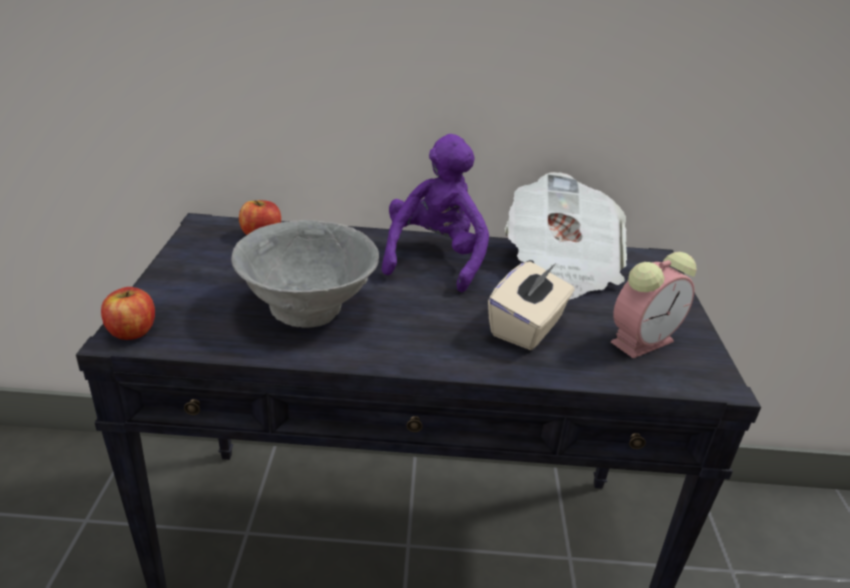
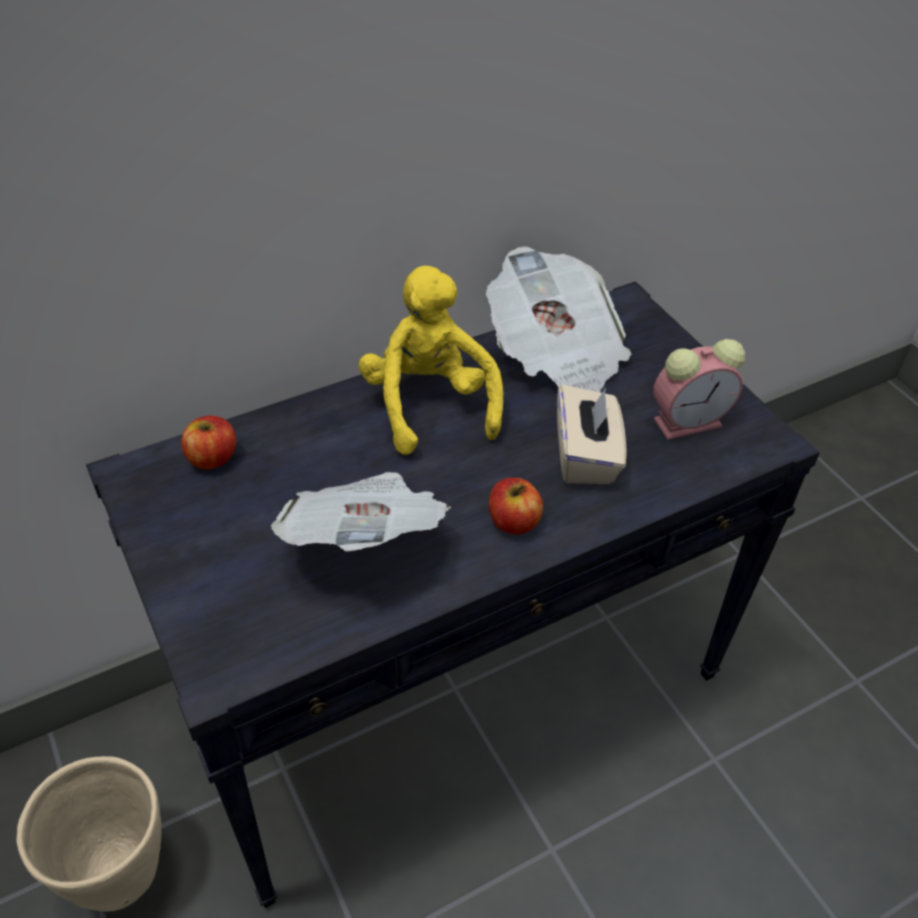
camera: 30 degrees left, 15 degrees up
(96, 540) = (120, 873): none -> beige planter
(132, 332) = (217, 668): apple -> apple (513, 521)
(308, 308) = (365, 538): grey bowl -> newspaper
(435, 259) = (429, 404): purple plush toy -> yellow plush toy
(643, 340) = (690, 421): alarm clock -> alarm clock turned 45 degrees clockwise

